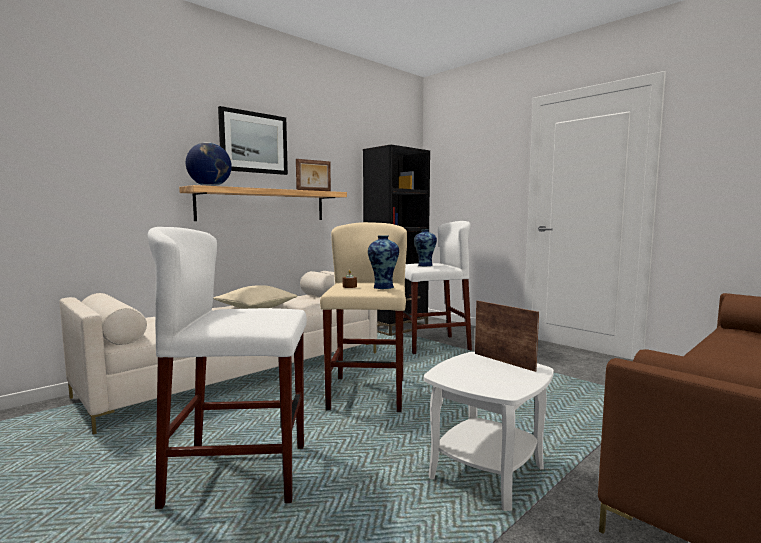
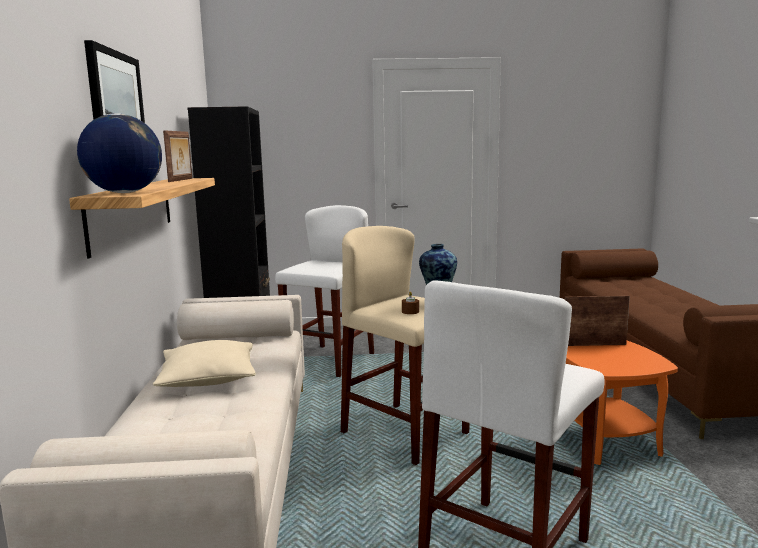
camera: 50 degrees left, 5 degrees up
(424, 265) = (326, 266): vase -> none
(486, 473) = (607, 442): white side table -> orange side table

